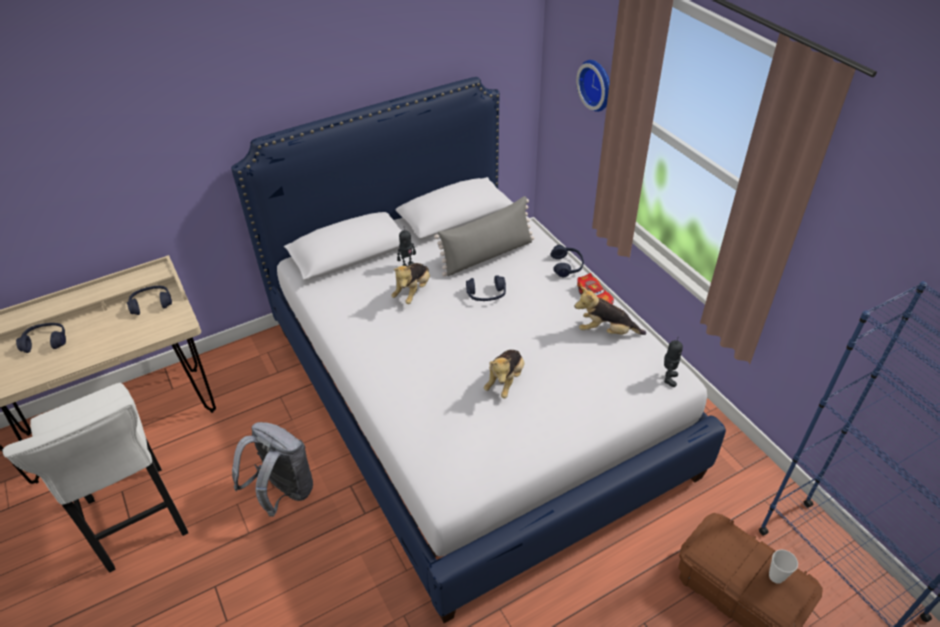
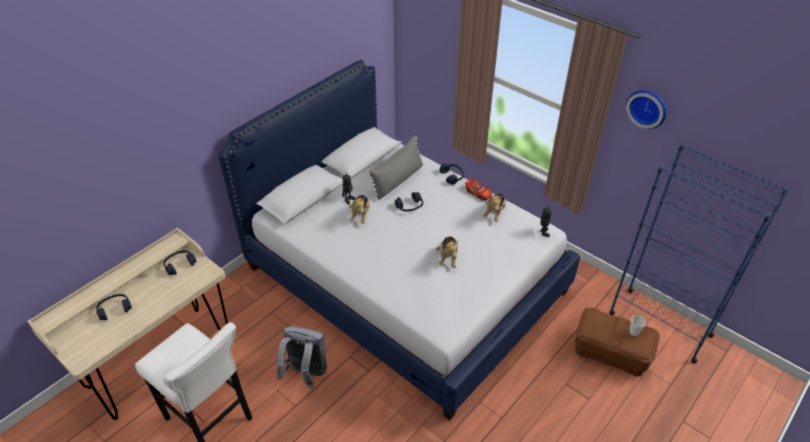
camera: 20 degrees left, 0 degrees up
(597, 84) = (444, 53): wall clock -> wall clock (647, 107)
(606, 331) = (494, 213): plush toy -> plush toy turned 60 degrees counterclockwise

